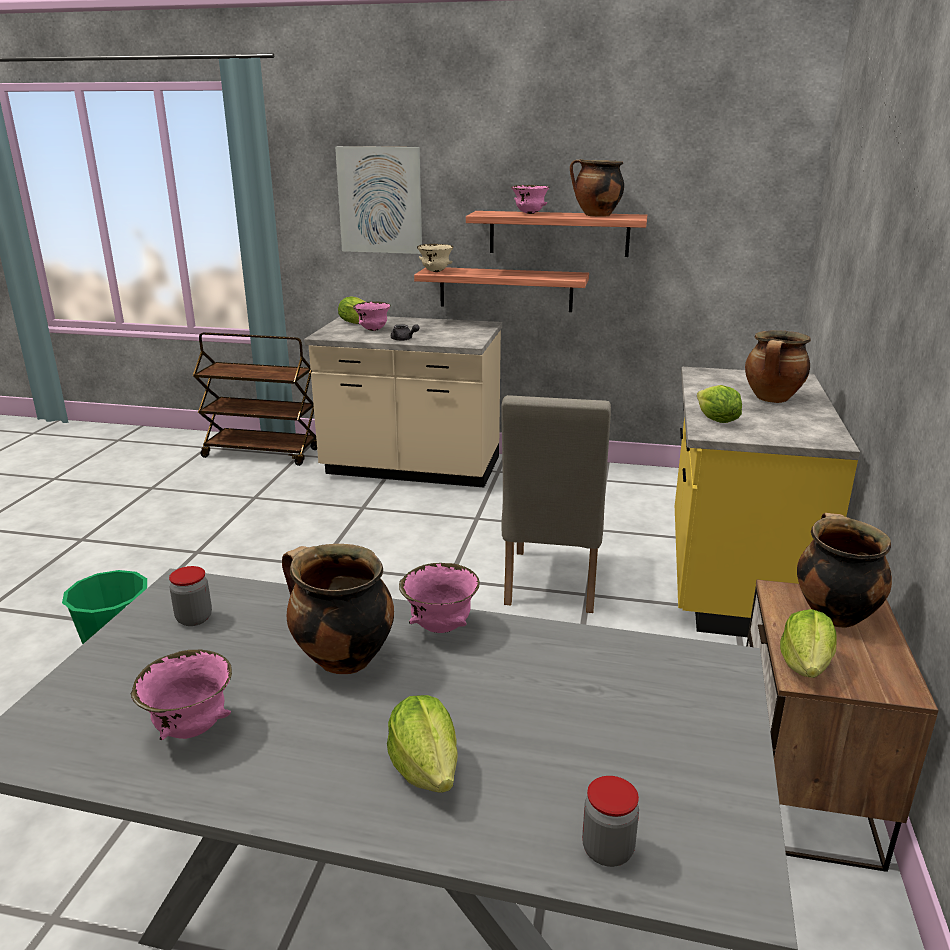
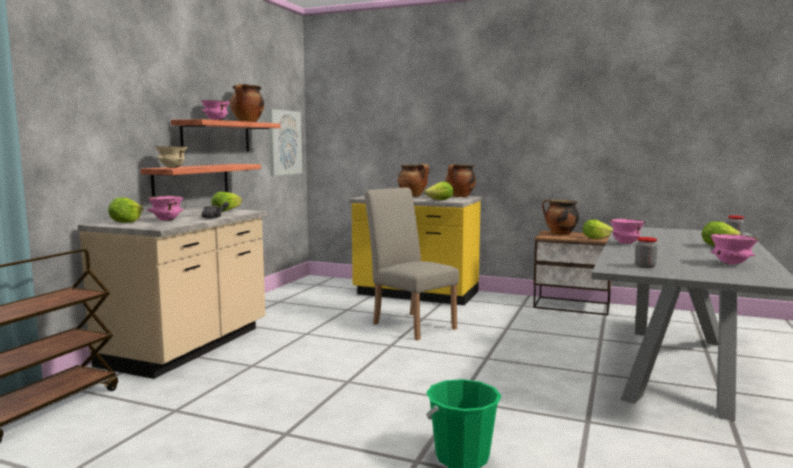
camera: 80 degrees left, 15 degrees down
(341, 659) = (661, 252): cooking pot -> cooking pot (460, 196)
(380, 200) = (102, 108): picture -> picture (284, 142)
(464, 336) = (226, 211): none -> lettuce
(550, 586) = (410, 324): beige chair -> beige chair turned 150 degrees counterclockwise

